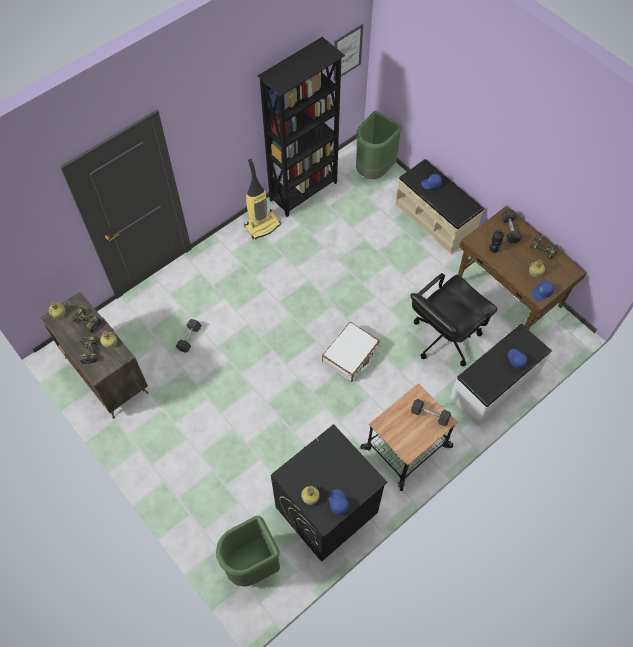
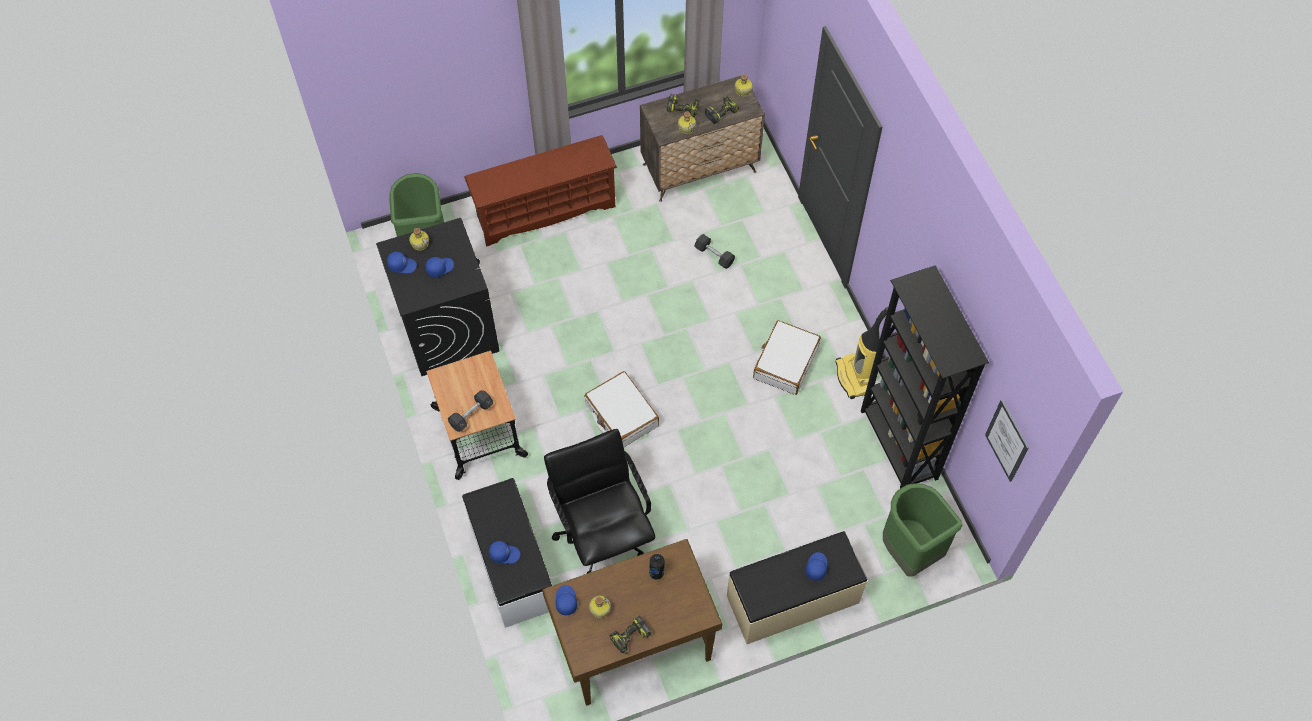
camera: 110 degrees right, 0 degrees up
(183, 478) = (545, 210): none -> brown shoe rack
(266, 268) = (785, 362): none -> white suitcase
(328, 470) = (439, 268): none -> blue cap
(510, 230) = (678, 608): grey dumbbell -> none

